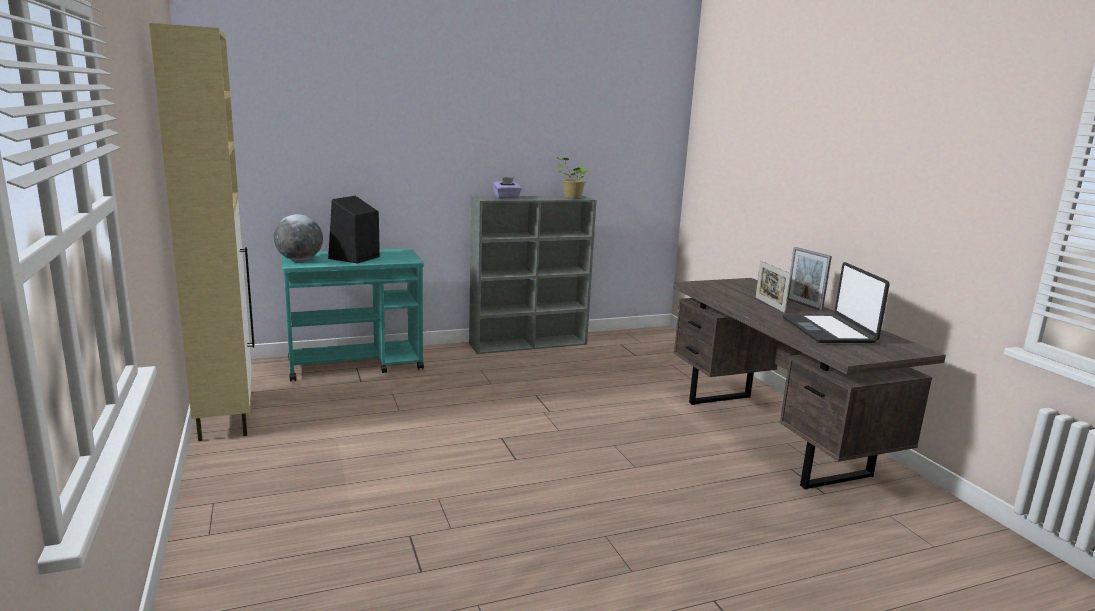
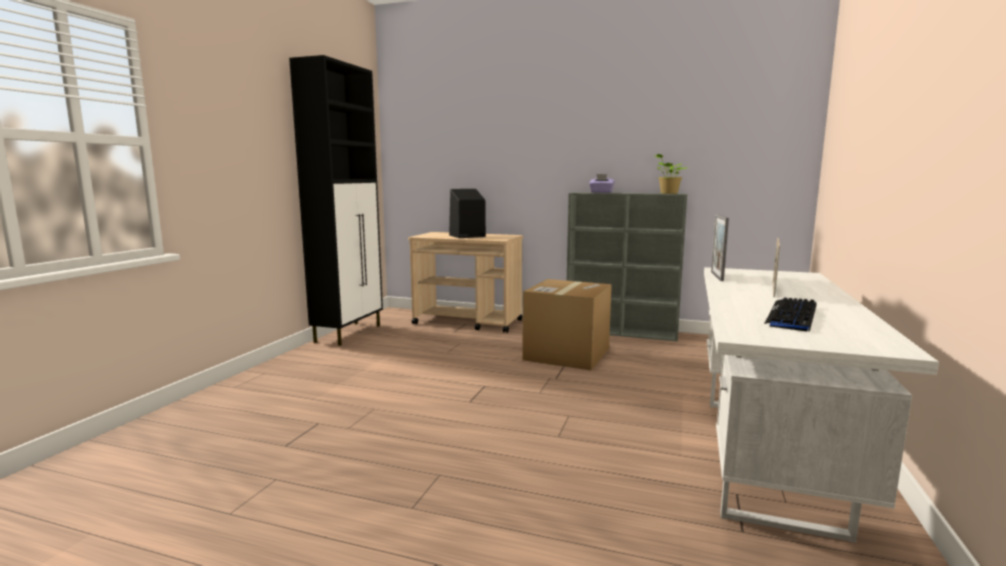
camera: 40 degrees right, 5 degrees down
(226, 415) = (349, 333): beige cabinet -> black cabinet
(299, 260) = (430, 235): globe -> none
(356, 364) = (468, 322): turquoise cart -> beige cart
(519, 382) = (567, 354): none -> cardboard box
(773, 436) = (767, 458): brown desk -> white desk
(803, 304) = (826, 295): picture frame -> picture frame (717, 276)
(829, 330) = (792, 315): laptop -> keyboard

